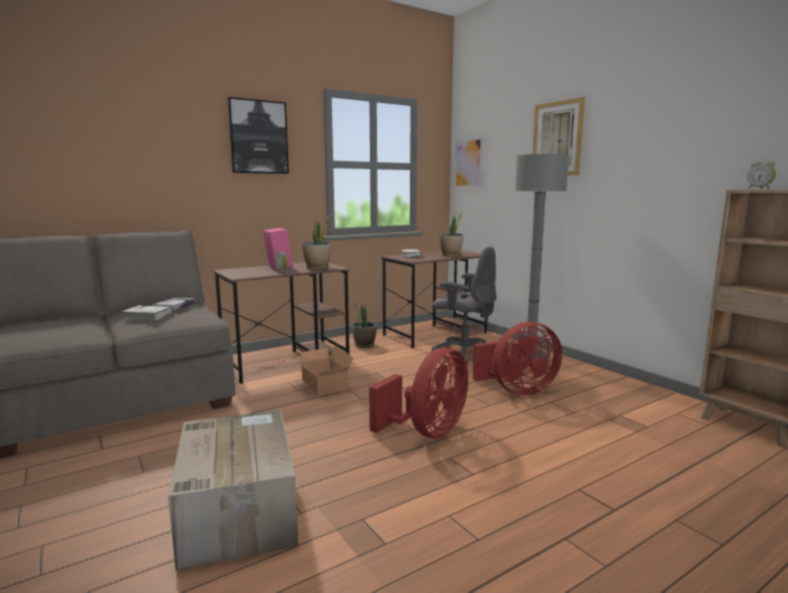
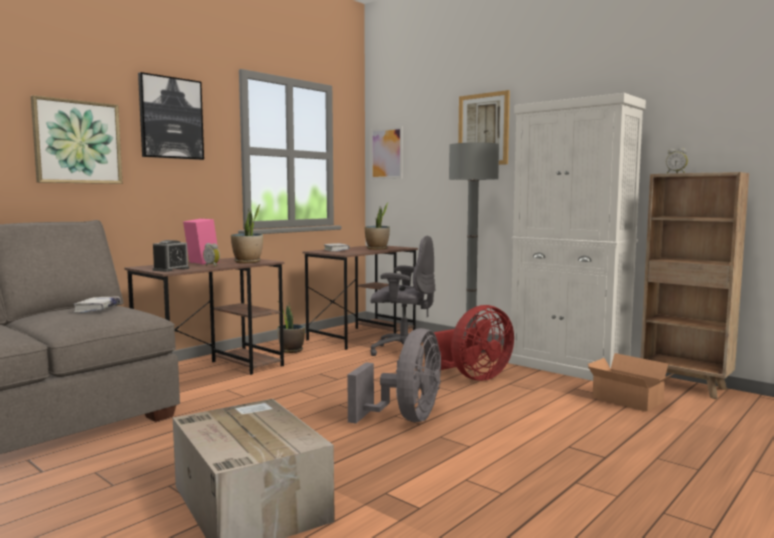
camera: 15 degrees left, 5 degrees down
(148, 317) = (75, 317): white book -> none
(174, 162) = (77, 142): none -> picture
(244, 274) = (171, 269): none -> alarm clock
(322, 385) = (269, 390): cardboard box -> cardboard box (627, 401)
(428, 432) = (406, 418): red fan -> grey fan
(623, 388) = (568, 367): none -> white cabinet

